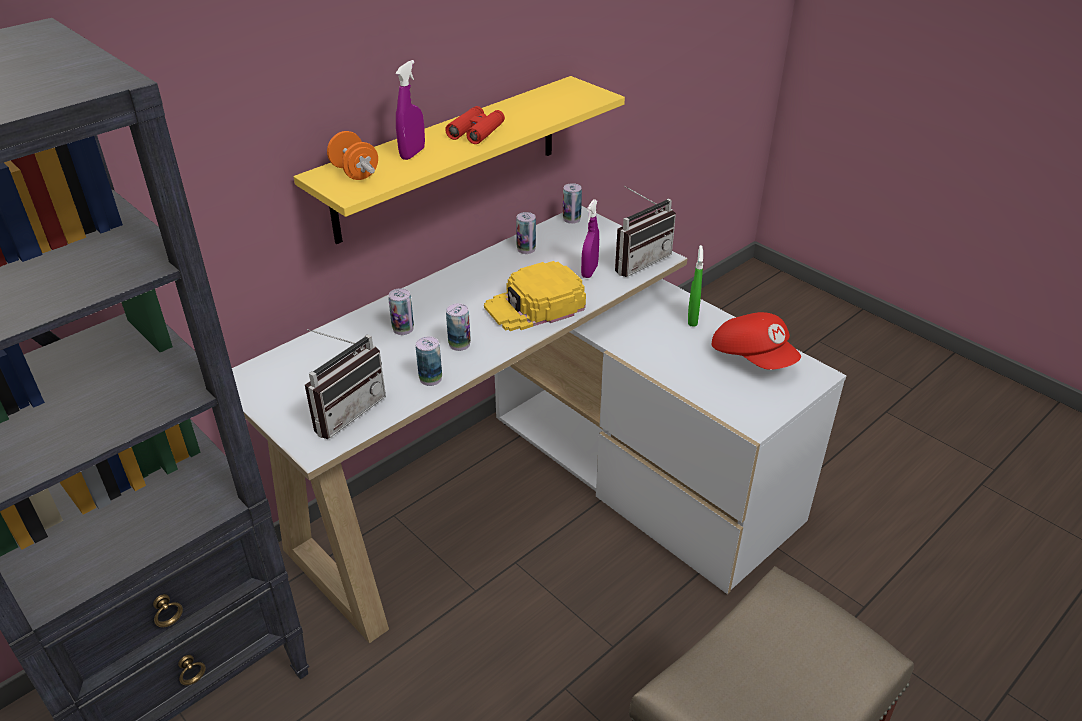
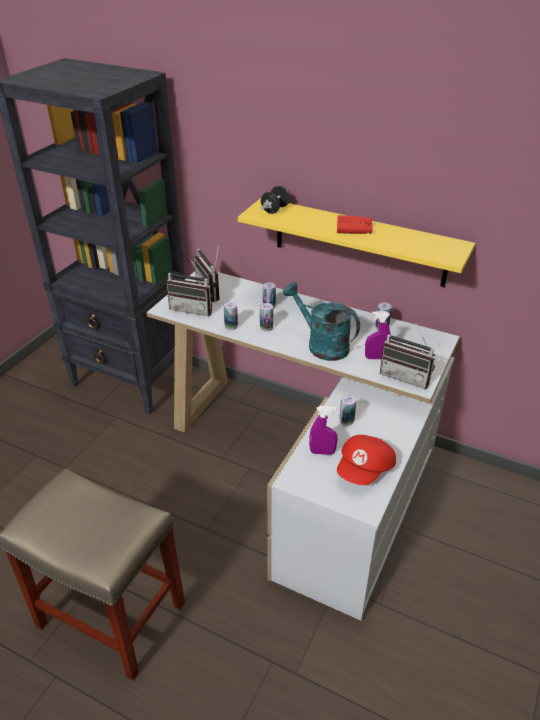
camera: 70 degrees right, 0 degrees up
(308, 378) = (212, 291): none -> radio
(355, 173) = (275, 210): orange dumbbell -> black dumbbell
(412, 153) = (309, 218): purple spray bottle -> purple spray bottle (322, 452)
(535, 306) = (321, 345): yellow cap -> turquoise watering can
(571, 219) = (435, 337): can -> can (346, 421)
(692, 319) = (391, 431): green spray bottle -> none

